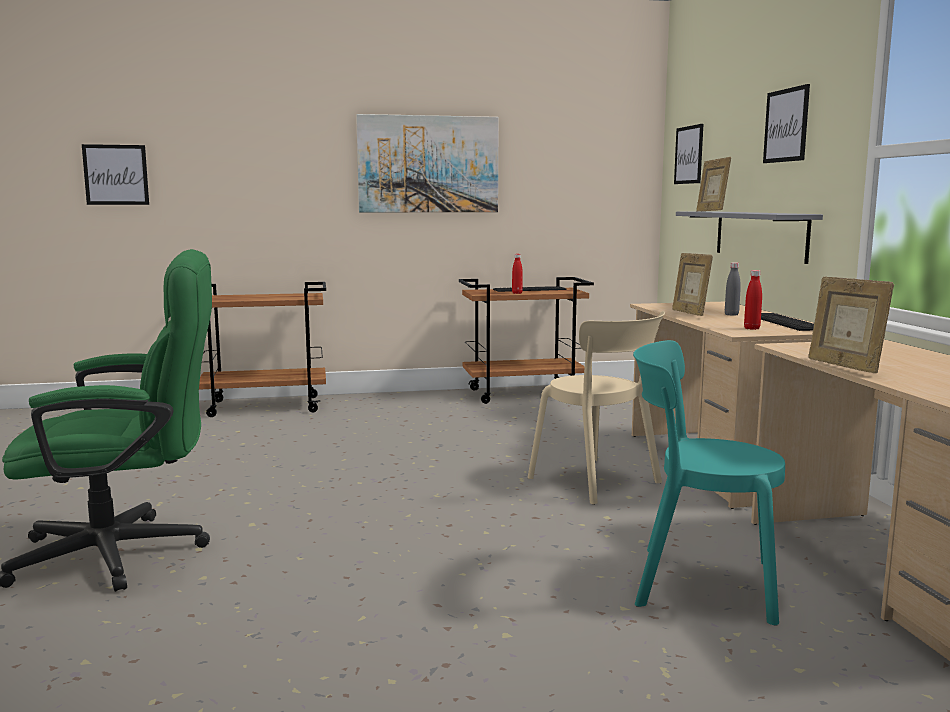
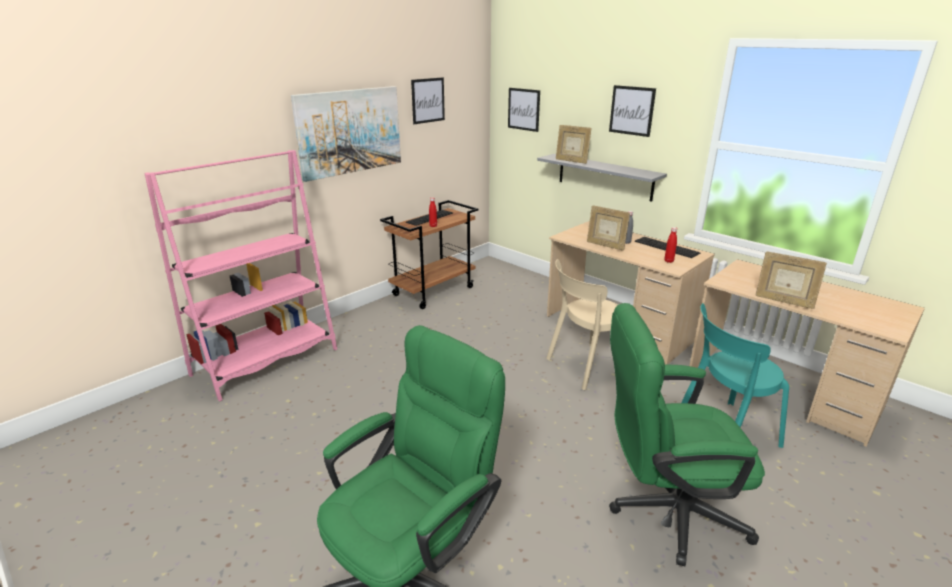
camera: 35 degrees left, 15 degrees up
(116, 175) = (62, 187): picture -> picture (428, 100)
(266, 406) = (266, 362): brown cart -> pink bookcase
(461, 610) = (665, 510): none -> green office chair
(598, 482) = (584, 367): beige chair -> beige chair turned 135 degrees clockwise

